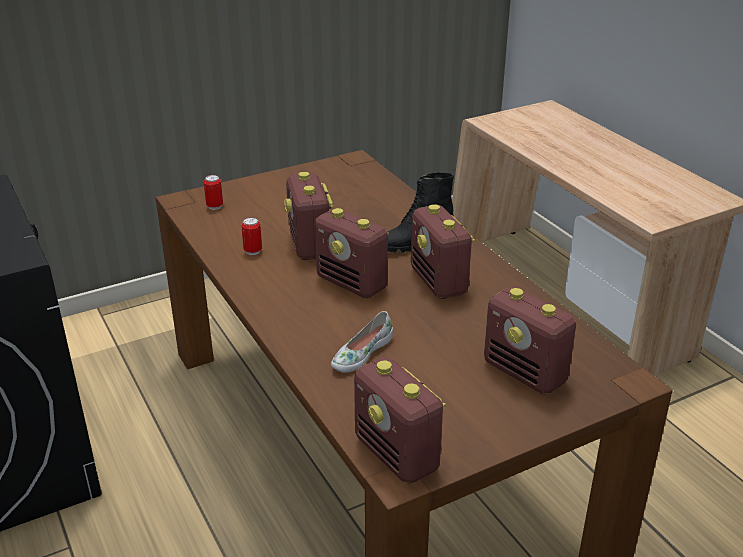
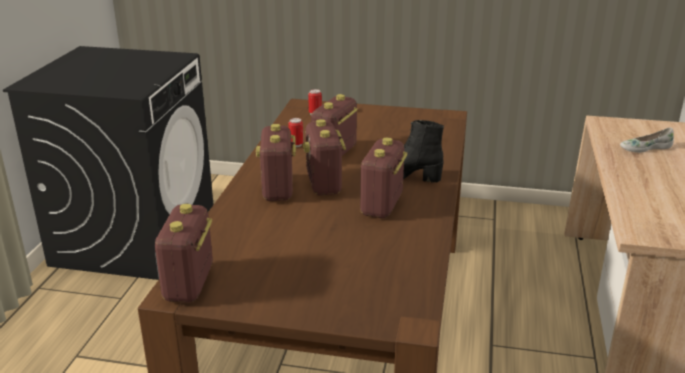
camera: 40 degrees right, 5 degrees down
(361, 353) = (263, 223): white shoe -> white shoe (645, 148)
(525, 373) = (345, 282): radio -> radio (278, 190)

